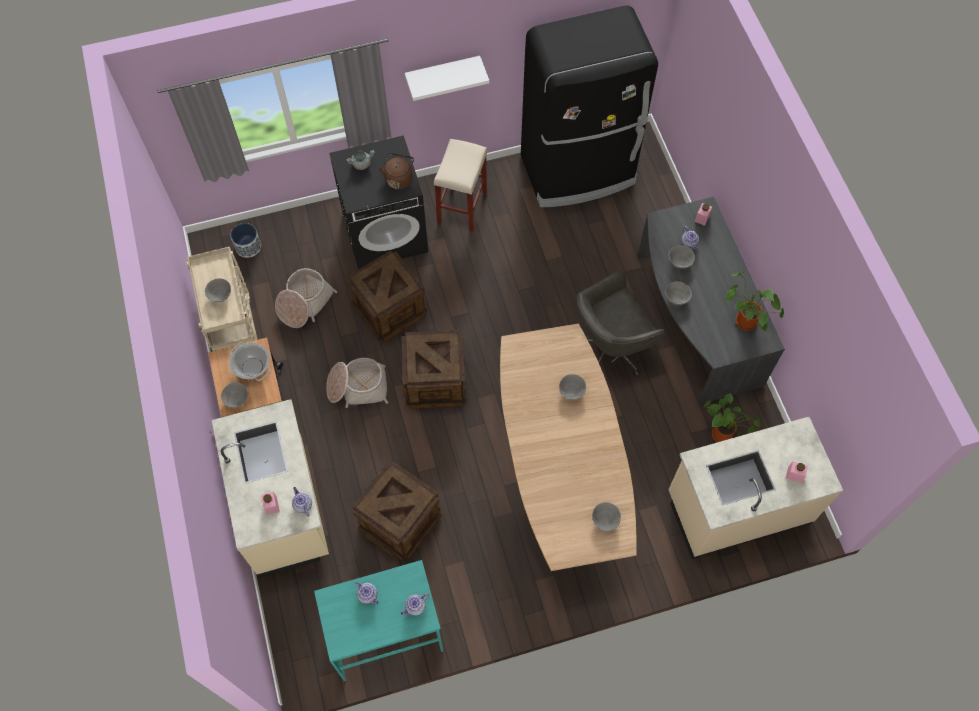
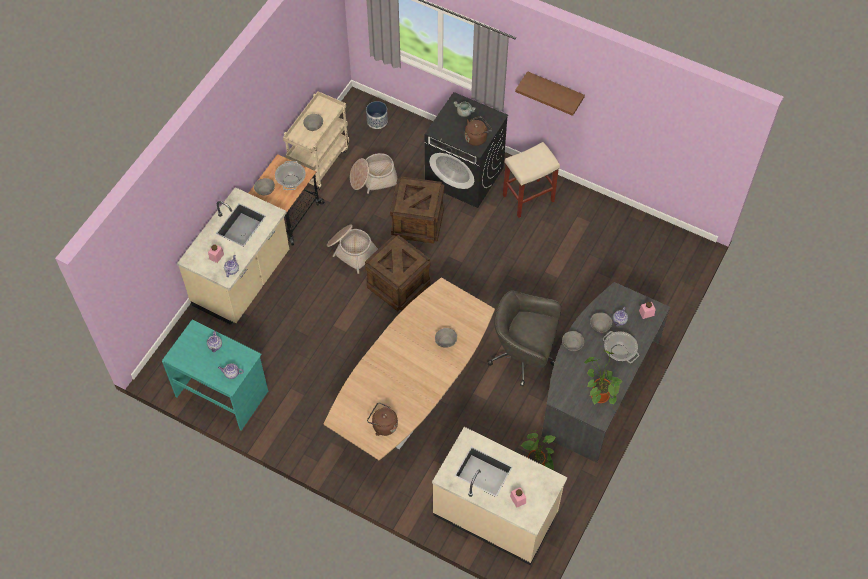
camera: 45 degrees right, 5 degrees down
(399, 520) = (294, 342): crate -> none
(442, 73) = (555, 90): white shelf -> brown shelf
(578, 171) = (629, 235): black fridge -> none
(604, 519) = (383, 425): grey bowl -> brown kettle
(719, 270) = (619, 352): none -> cooking pot

